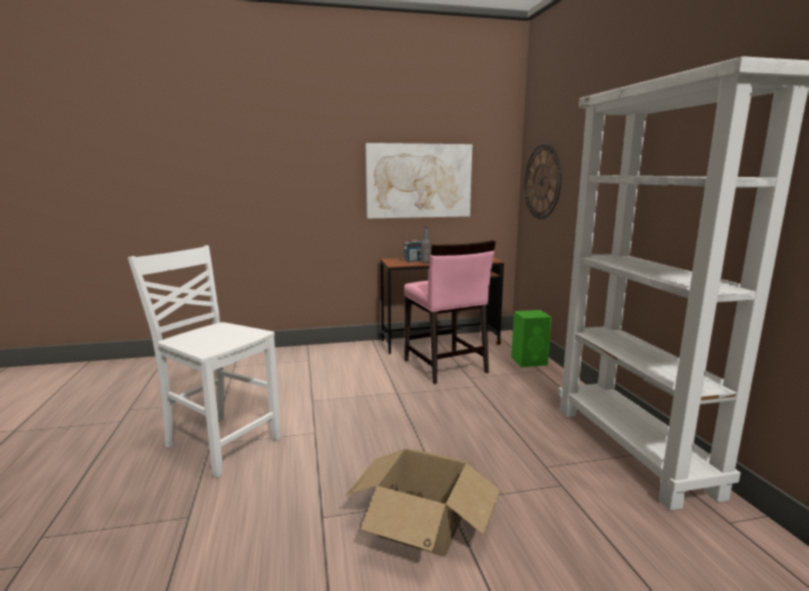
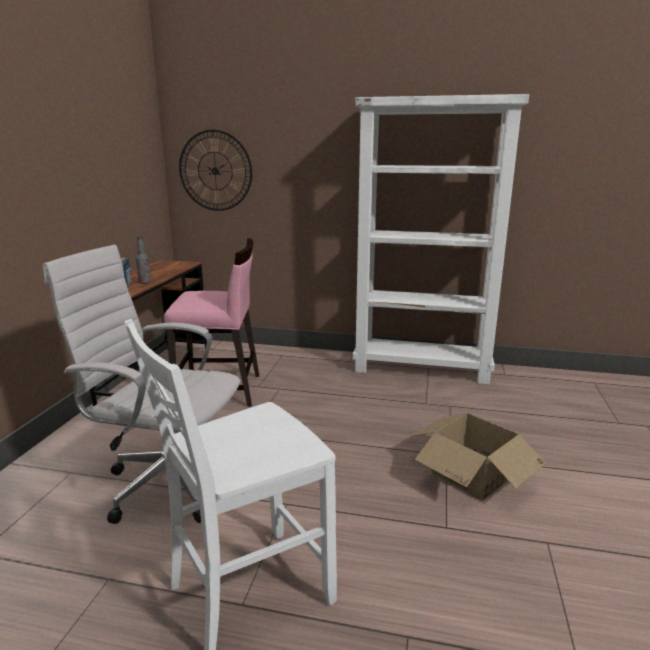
camera: 65 degrees left, 5 degrees up
(314, 387) = (166, 483): none -> white office chair
(419, 181) = (91, 177): picture -> none
(530, 361) = (259, 353): green speaker -> none

